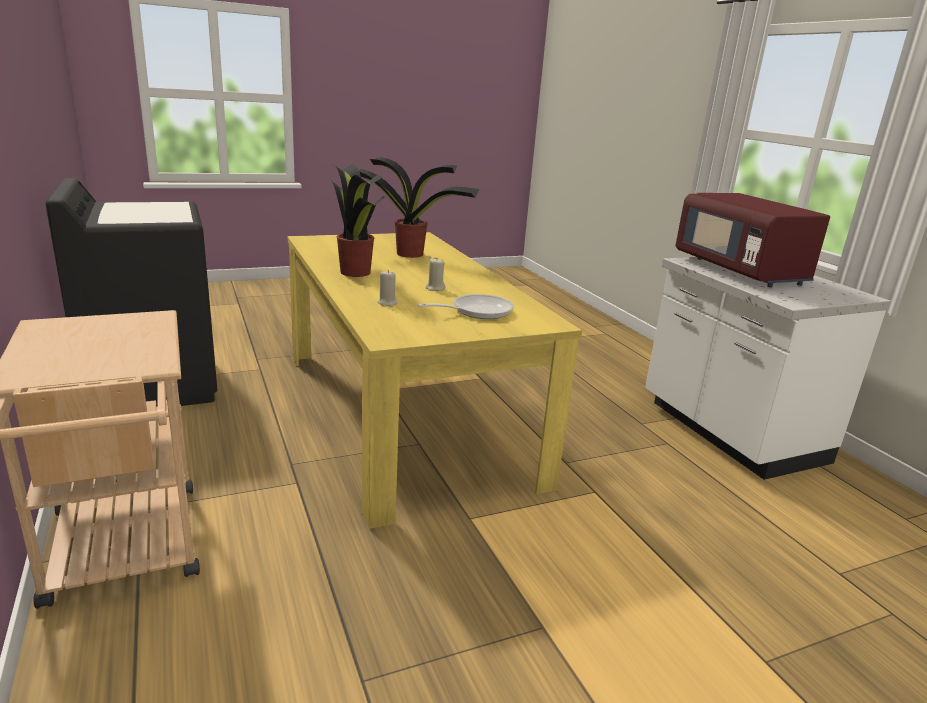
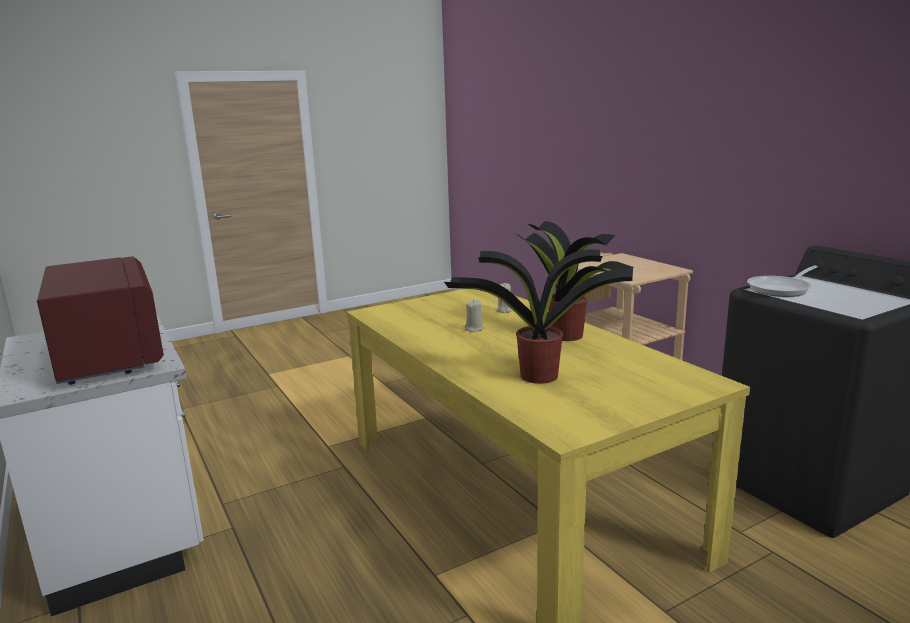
camera: 175 degrees right, 5 degrees down
(476, 311) = (429, 313): frying pan -> frying pan (782, 289)

